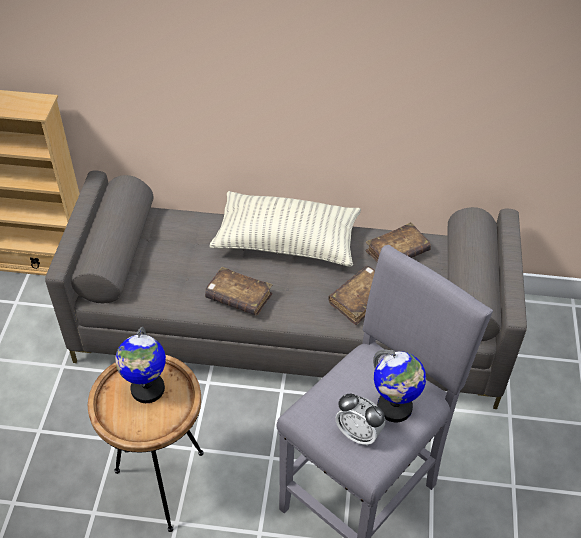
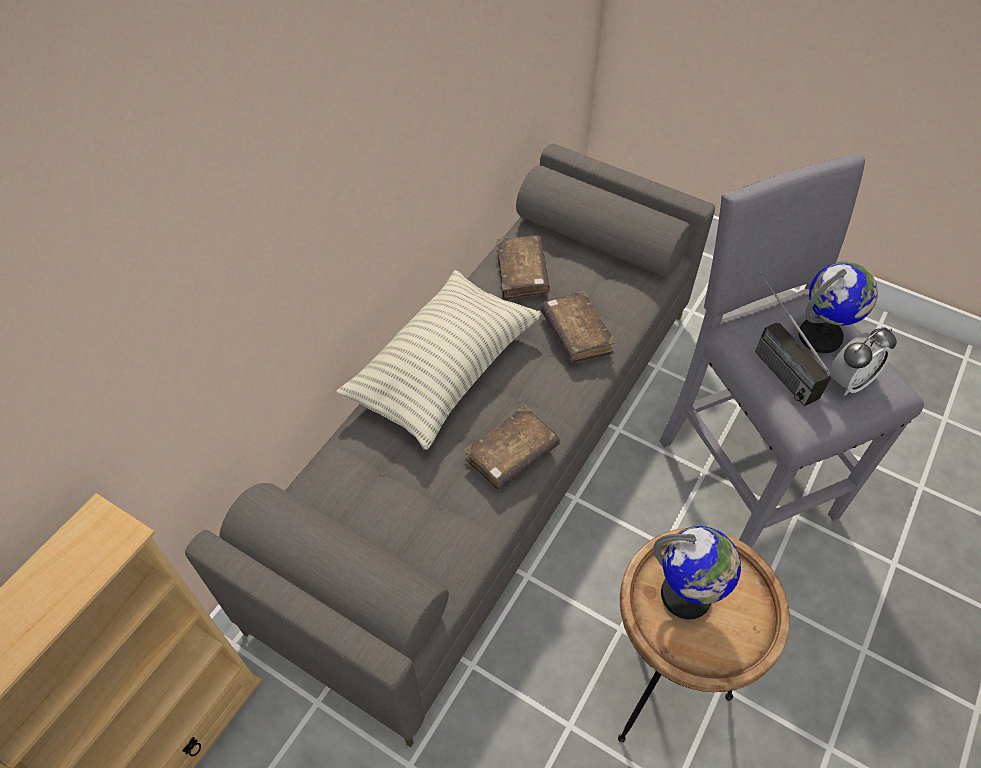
camera: 65 degrees left, 5 degrees up
(350, 380) = (771, 361): none -> radio

